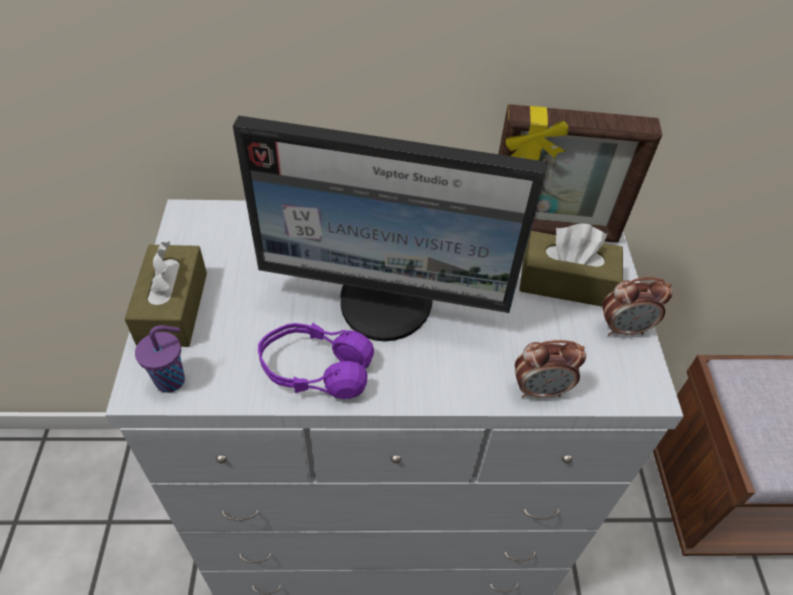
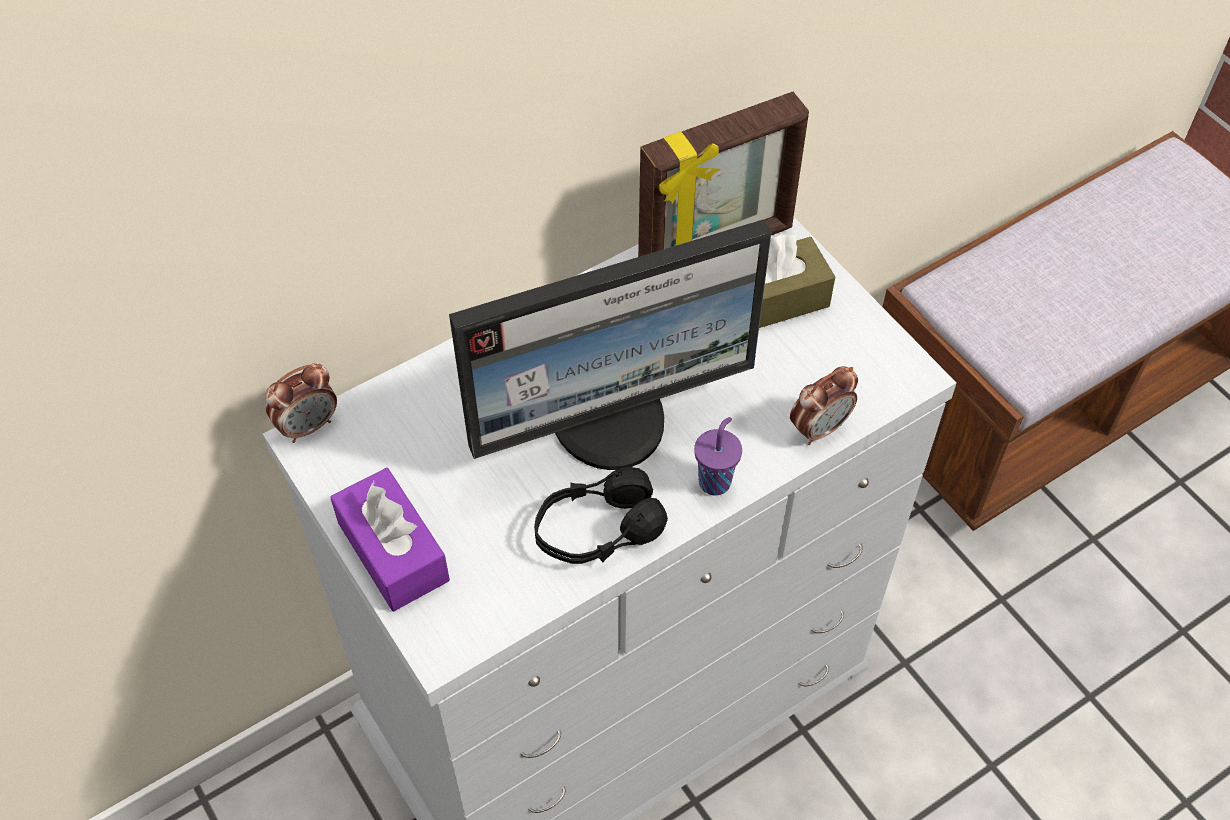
camera: 30 degrees left, 5 degrees up
(172, 380) = (463, 622): purple cup -> purple cup (715, 480)
(173, 308) = (393, 551): brown tissue box -> purple tissue box
(315, 370) = (597, 531): purple headphones -> black headphones
(624, 328) = (854, 322): alarm clock -> alarm clock (308, 426)

